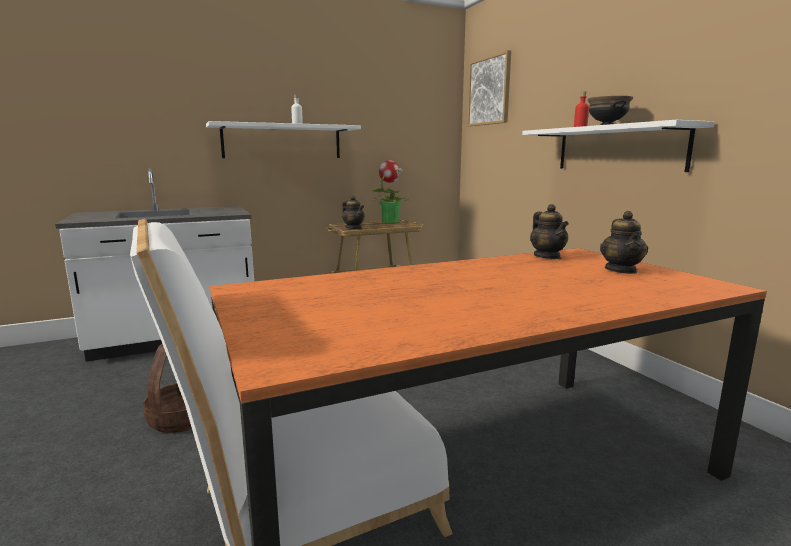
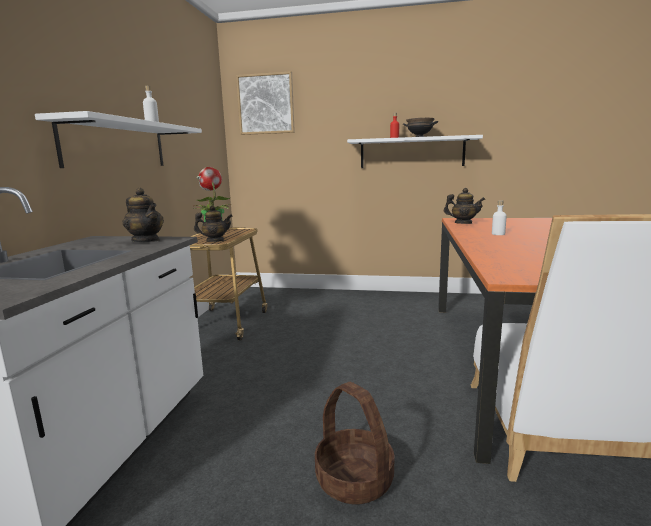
camera: 55 degrees left, 0 degrees up
(489, 272) = (498, 234): none -> white bottle
(621, 270) = (512, 221): teapot -> teapot (146, 240)

